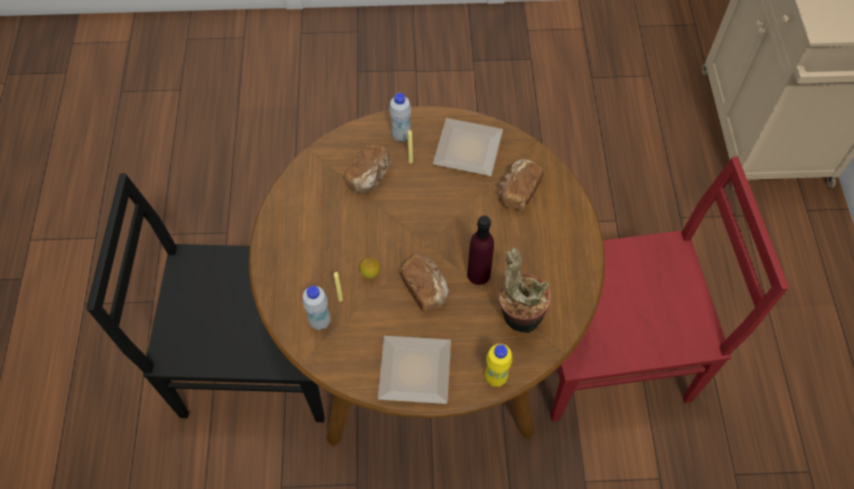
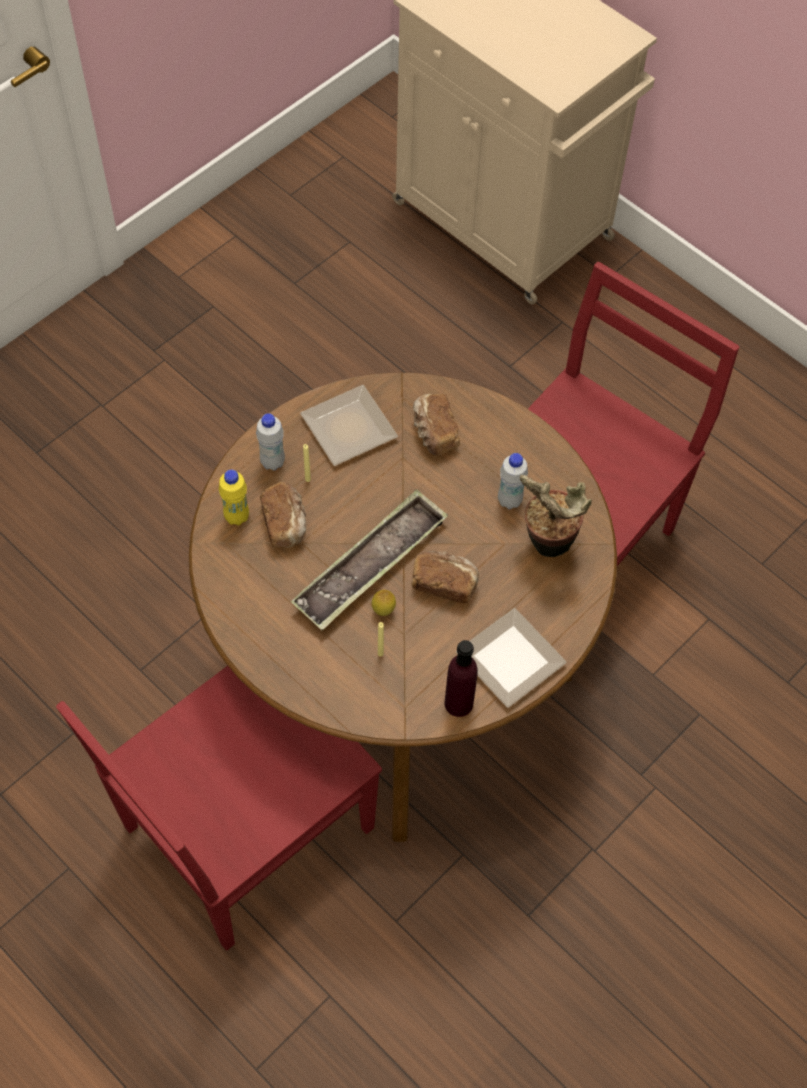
camera: 45 degrees left, 0 degrees up
(254, 360) = (243, 831): black chair -> red chair
(320, 322) = (384, 688): white bottle -> white bottle (509, 501)
(393, 241) = (371, 565): none -> tray
(478, 274) = (476, 534): purple bottle -> purple bottle (458, 703)
(495, 378) = (580, 609): yellow bottle -> yellow bottle (236, 517)

